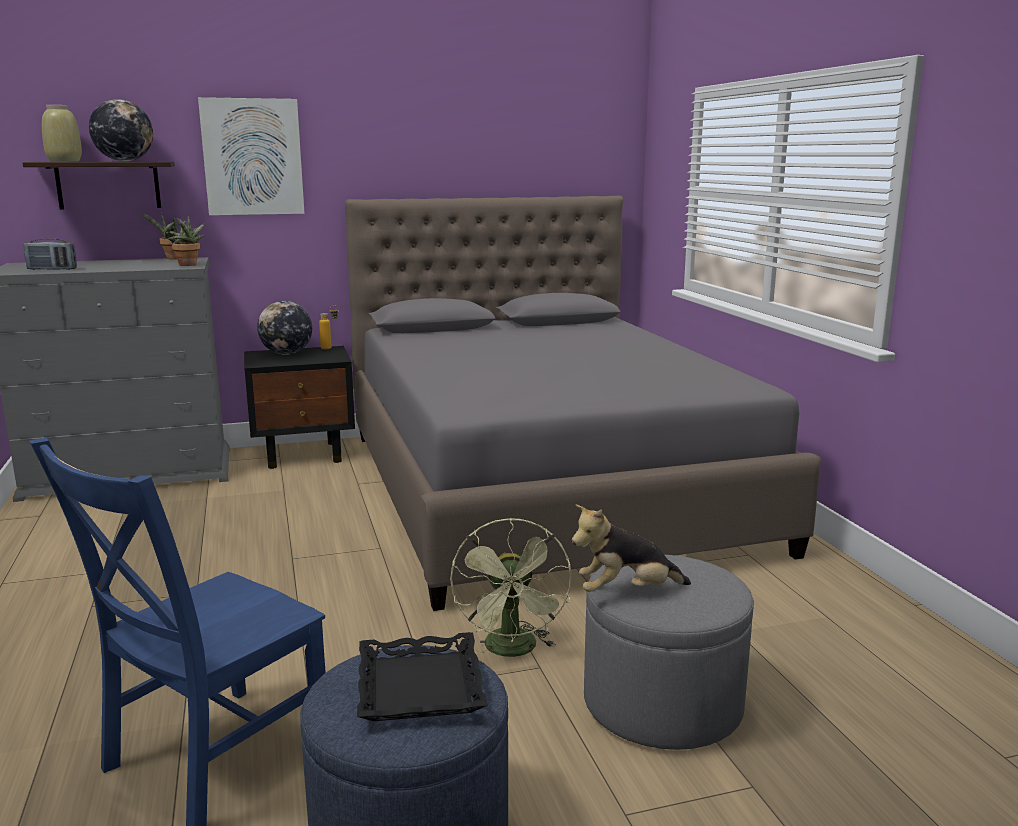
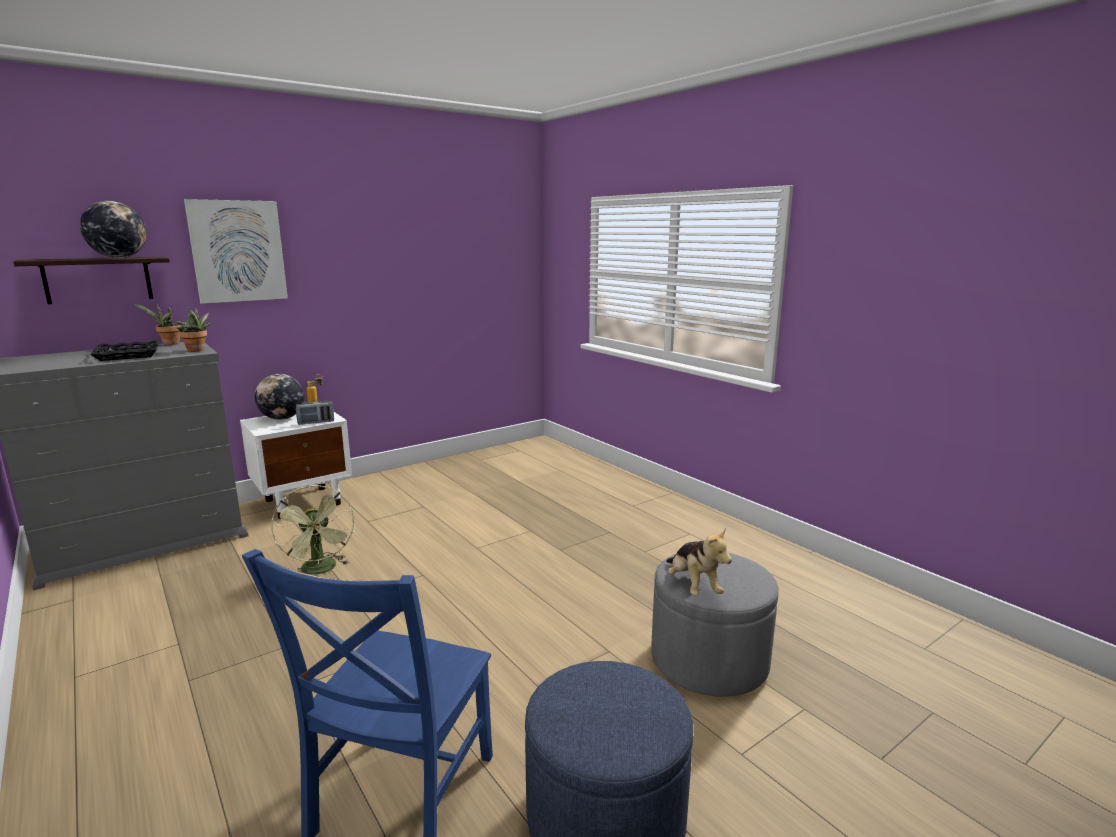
camera: 20 degrees left, 0 degrees up
(52, 269) = (58, 363): radio -> radio (316, 422)
(65, 161) = (54, 259): beige vase -> none
(305, 454) = (304, 501): black nightstand -> white nightstand
(418, 686) = (615, 700): black tray -> black tray (127, 355)
(513, 650) = (581, 642): green fan -> green fan (321, 570)
(545, 488) = (519, 503): grey bed -> none
(626, 592) = (693, 586): plush toy -> plush toy turned 75 degrees counterclockwise

